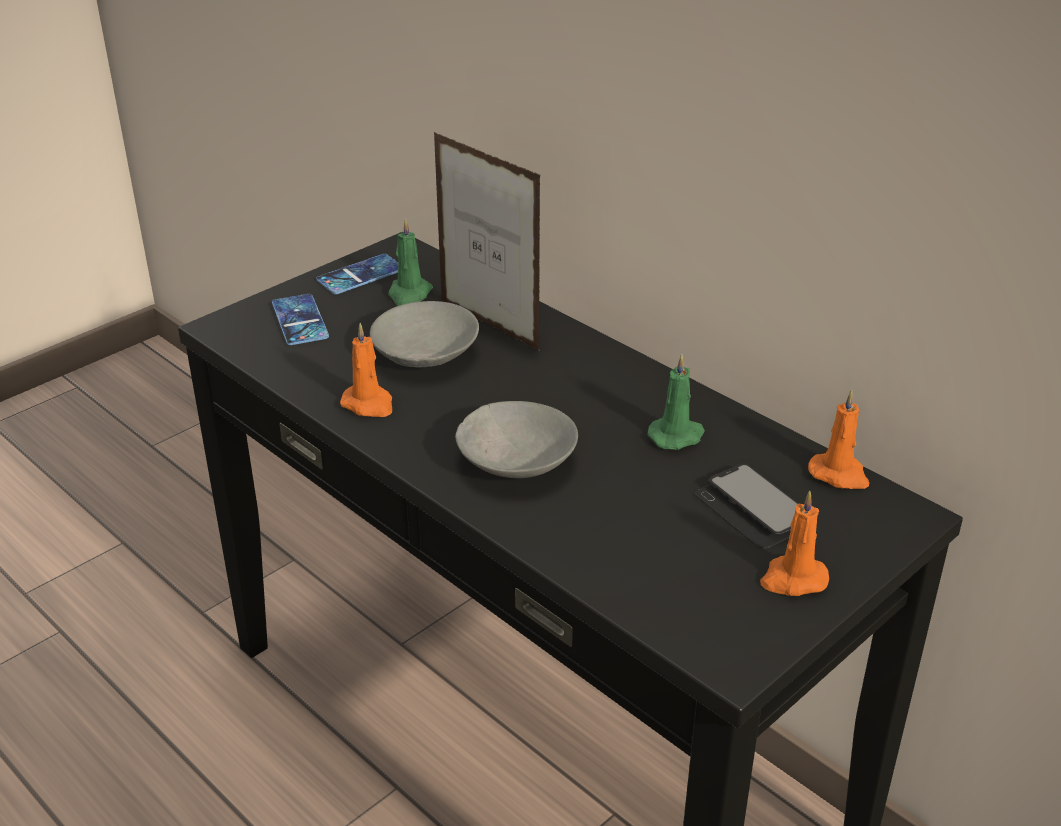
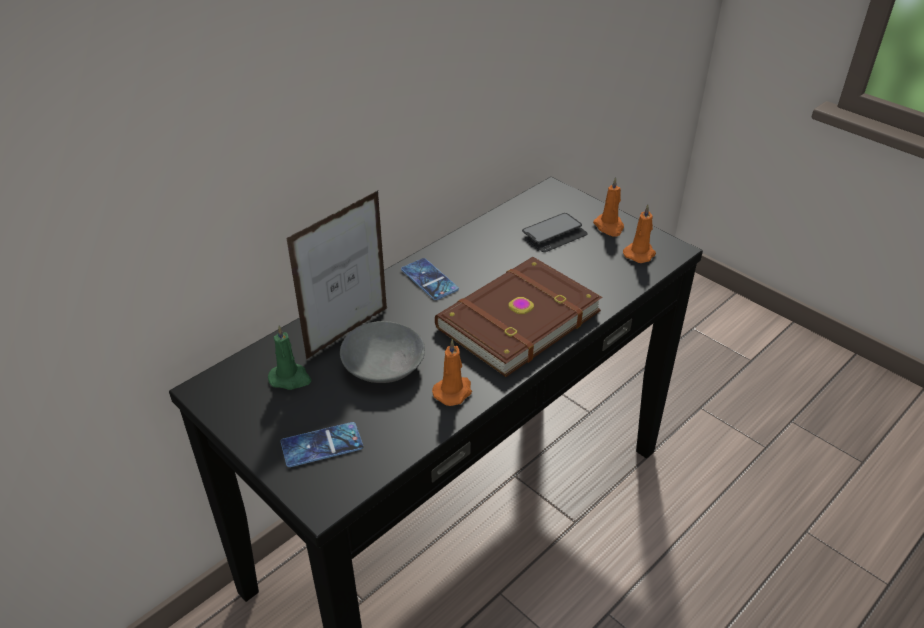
camera: 90 degrees left, 5 degrees up
(360, 275) = (248, 411): phone -> phone (429, 279)
(516, 458) = (515, 318): grey bowl -> brown book
(677, 436) = (488, 255): green candle -> none
(839, 474) = (521, 205): orange candle -> orange candle (640, 253)

